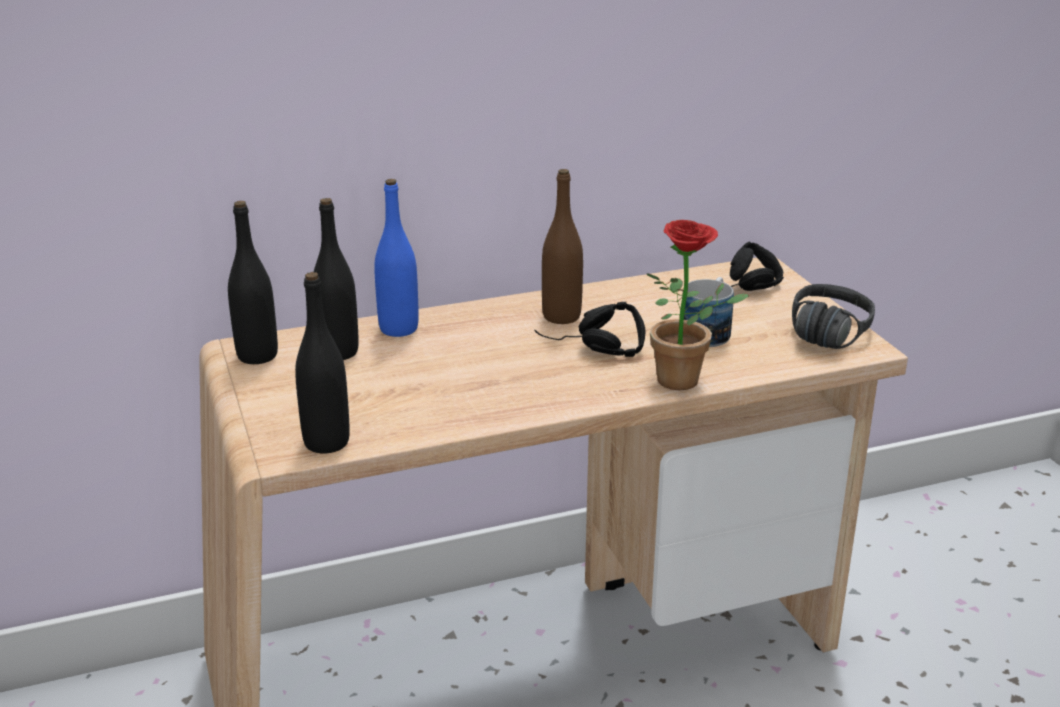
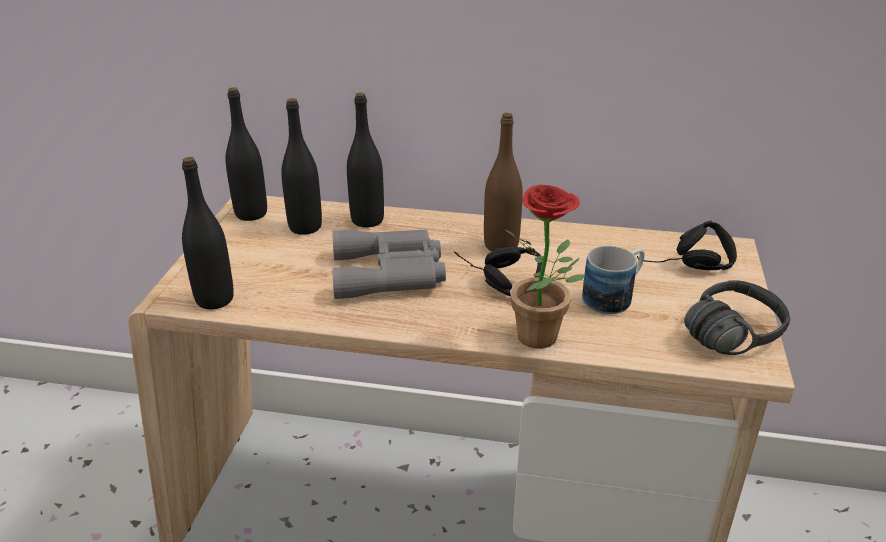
camera: 30 degrees right, 5 degrees up
(398, 329) = (367, 220): blue bottle -> black bottle
(483, 368) = (391, 273): none -> grey binoculars

